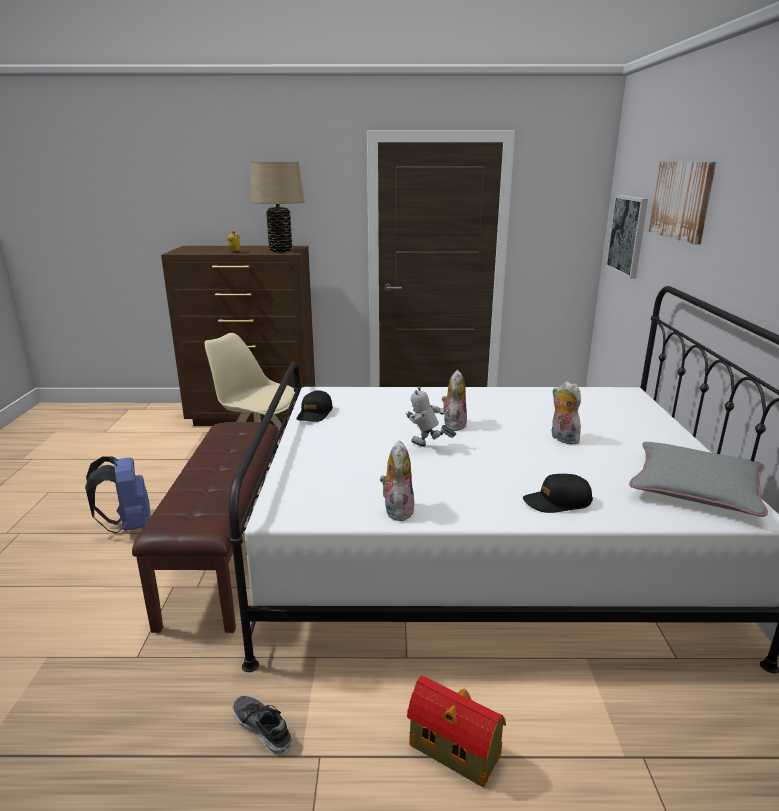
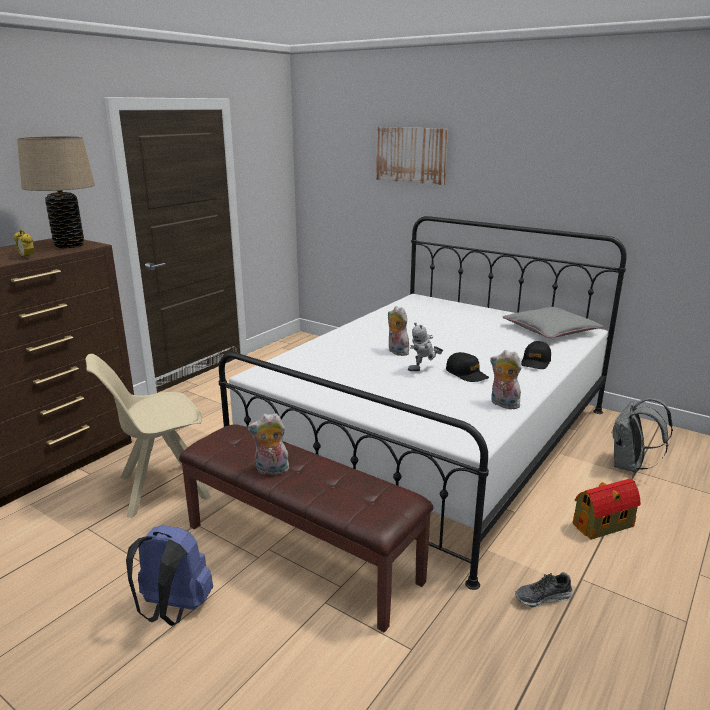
camera: 55 degrees left, 0 degrees up
(314, 414) = (303, 388): black cap -> black cap (466, 374)
(562, 439) = (459, 334): plush toy -> plush toy (271, 470)
(627, 235) = (337, 184): picture -> none
(648, 746) = (630, 466): none -> grey backpack

